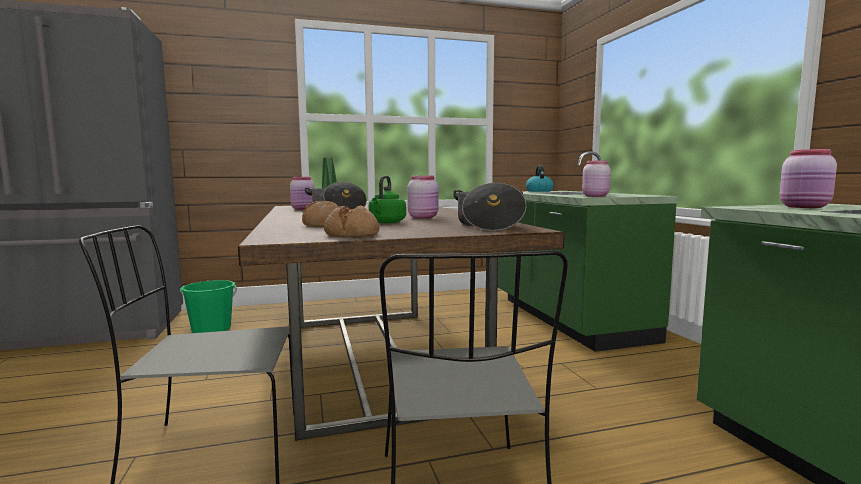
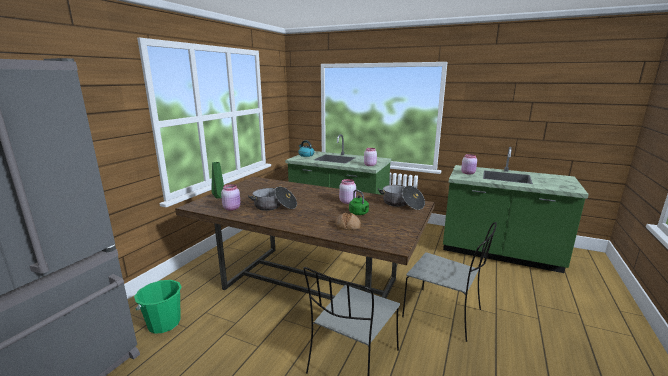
camera: 50 degrees left, 10 degrees up
(352, 234) = (398, 230): bread -> none

